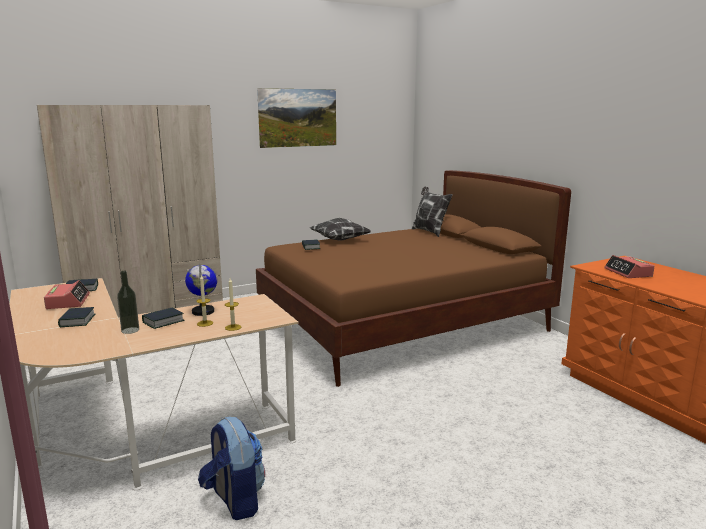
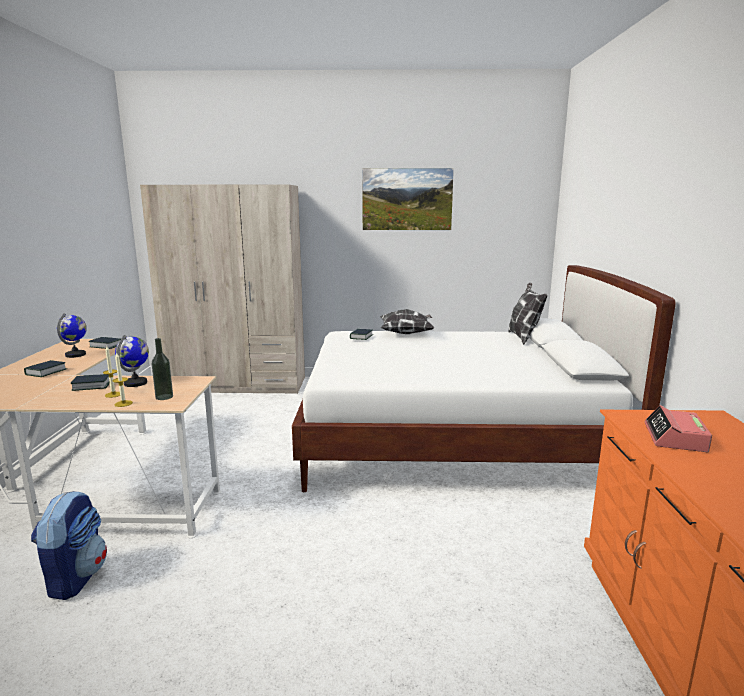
camera: 30 degrees right, 0 degrees up
(68, 301) = (76, 355): alarm clock -> globe
(130, 330) = (56, 388): bottle -> bottle (164, 397)
(403, 324) = (453, 441): brown bed -> white bed

